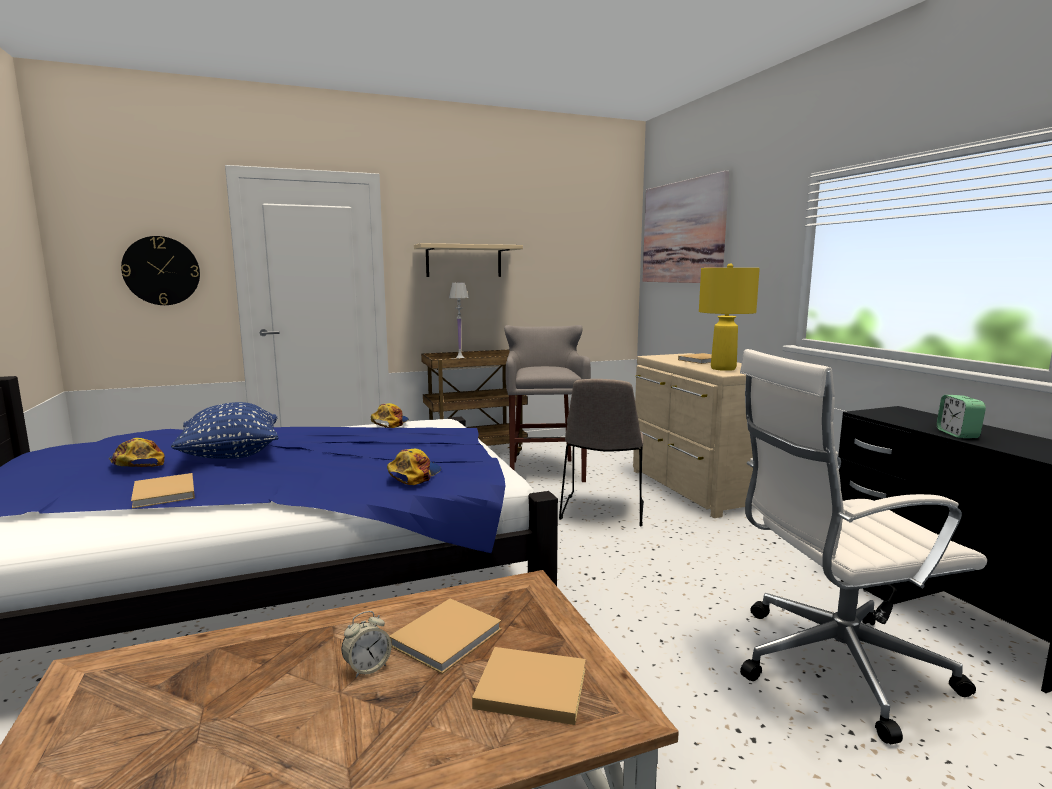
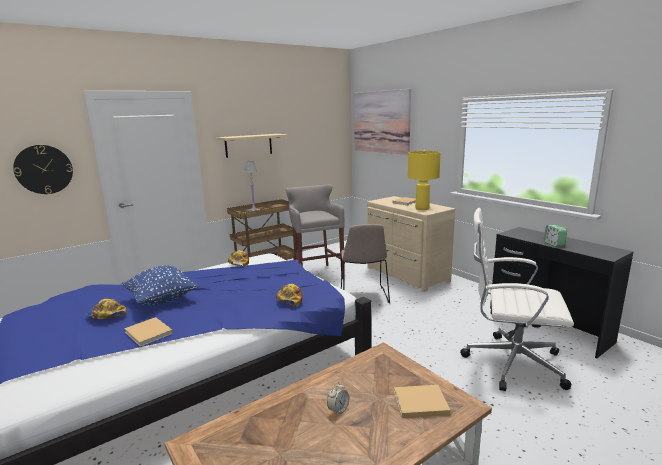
camera: 15 degrees left, 5 degrees up
(448, 636) = (364, 386): beige book -> none
(832, 665) = (510, 362): white office chair -> white office chair turned 45 degrees clockwise

